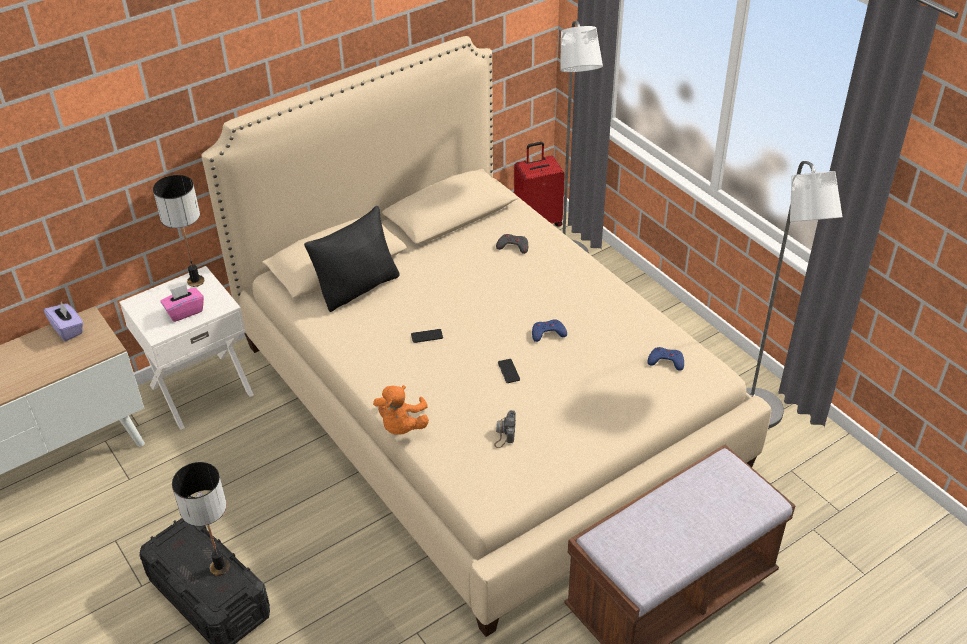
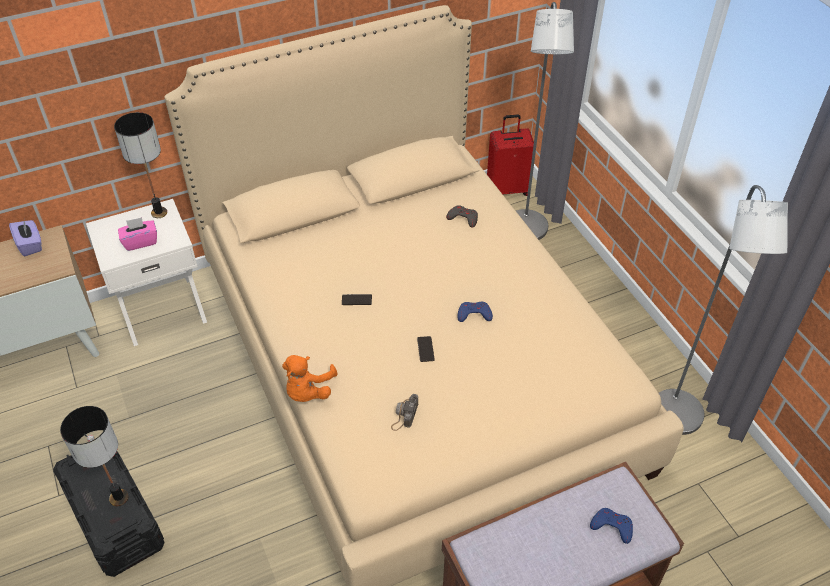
camera: 10 degrees right, 5 degrees up
(358, 287) = (306, 240): black pillow -> none
(666, 361) = (584, 362): blue game controller -> blue game controller (612, 526)

